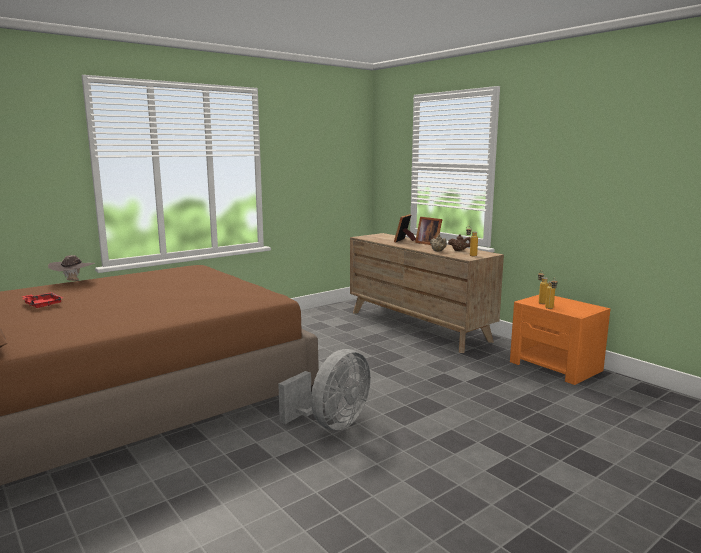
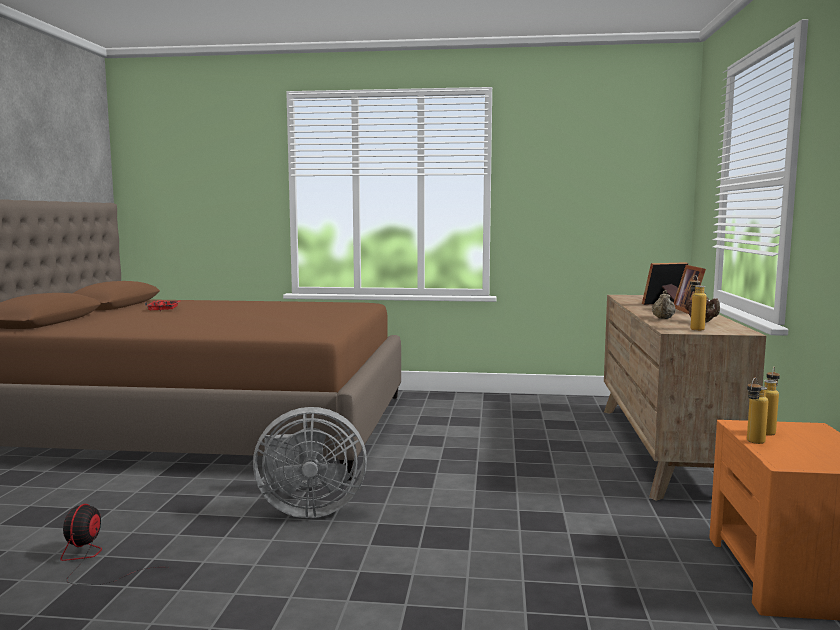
camera: 45 degrees right, 5 degrees down
(74, 282) = (239, 300): brown hat -> none
(281, 514) = (92, 560): none -> fan

